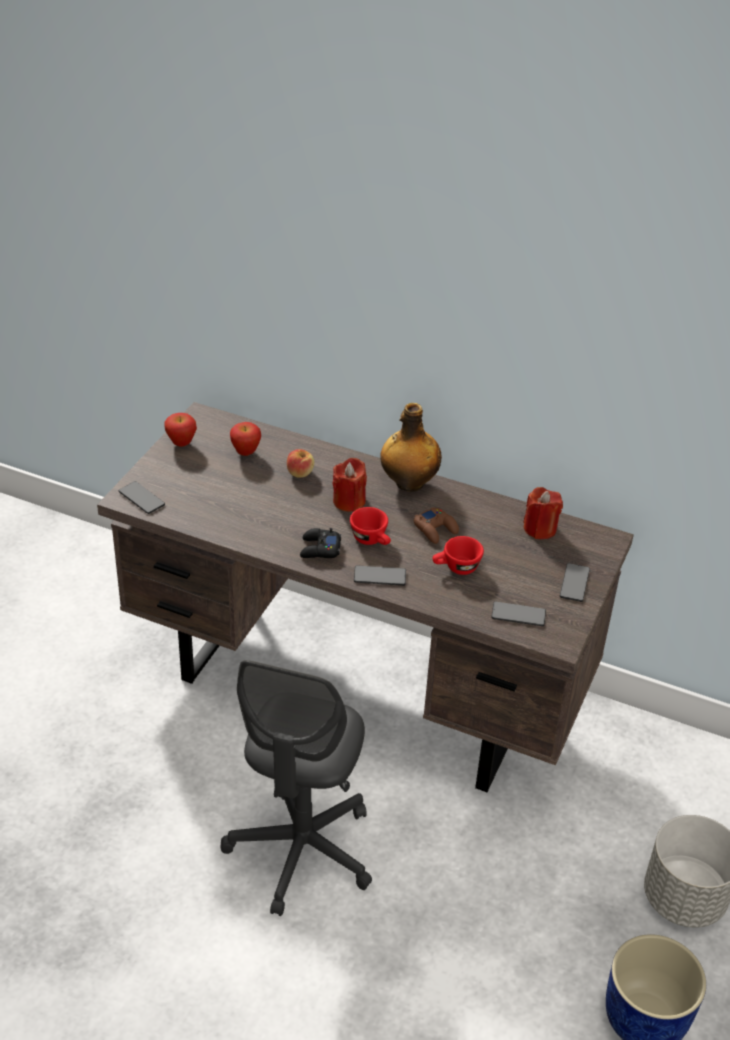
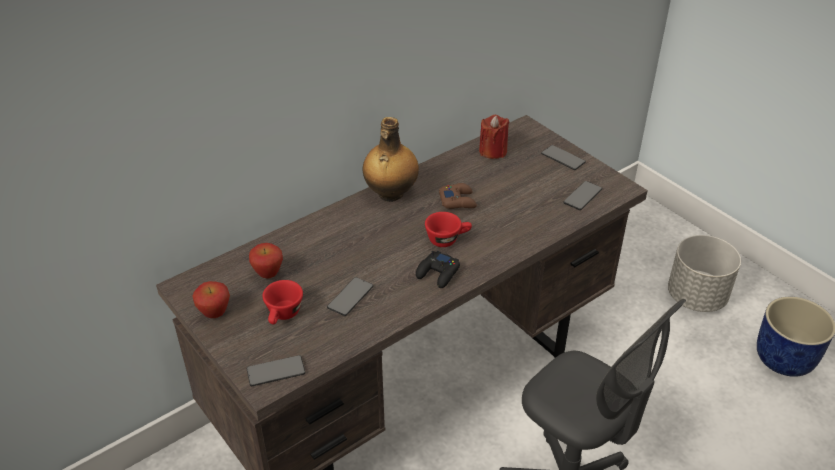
camera: 60 degrees left, 0 degrees up
(300, 472) = (325, 250): apple -> none
(349, 501) = (388, 235): red candle -> none
(379, 576) = (496, 251): phone -> phone (350, 297)
(456, 568) = (511, 207): red cup -> red cup (283, 315)

